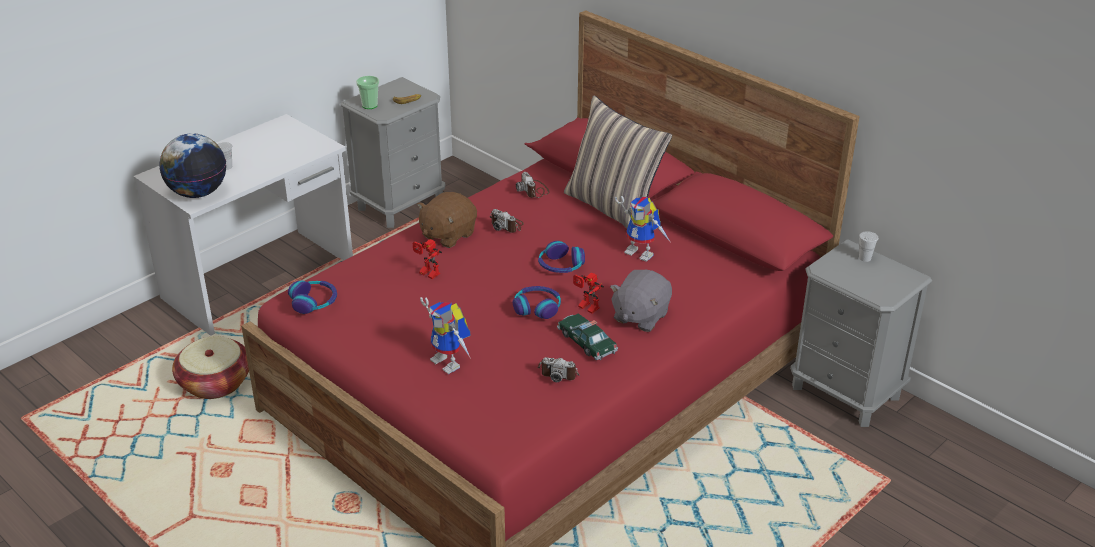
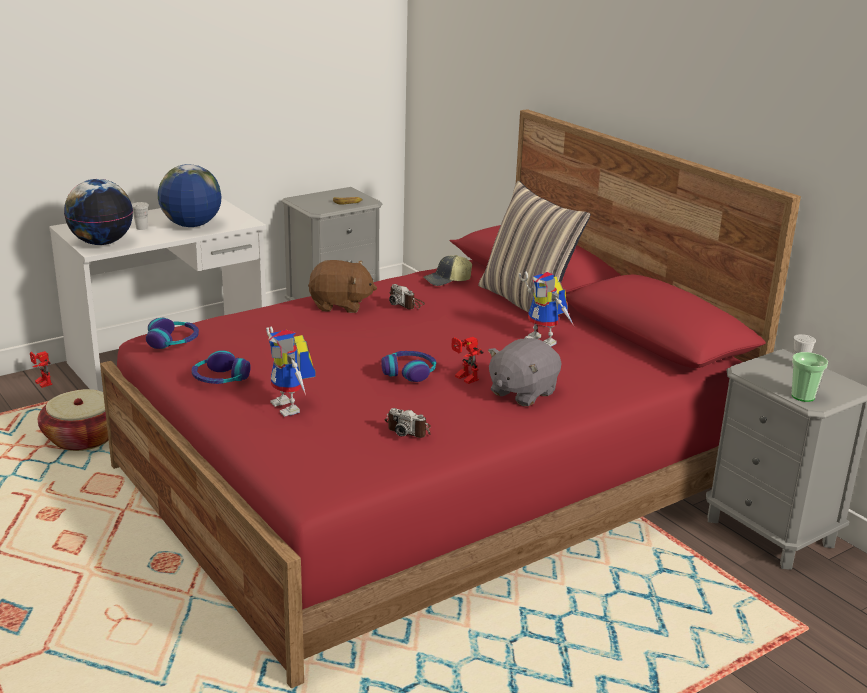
camera: 10 degrees right, 10 degrees down
(274, 157) = (191, 225): none -> globe
(369, 105) = (308, 203): cup -> cup (803, 396)
(426, 274) = (301, 330): toy robot -> toy robot (40, 383)
(447, 235) = (340, 305): brown plush toy -> brown plush toy turned 135 degrees counterclockwise
(533, 190) = (447, 281): camera -> cap
(560, 265) = (450, 340): headphones -> headphones (220, 379)
(586, 342) = (452, 407): toy car -> none

